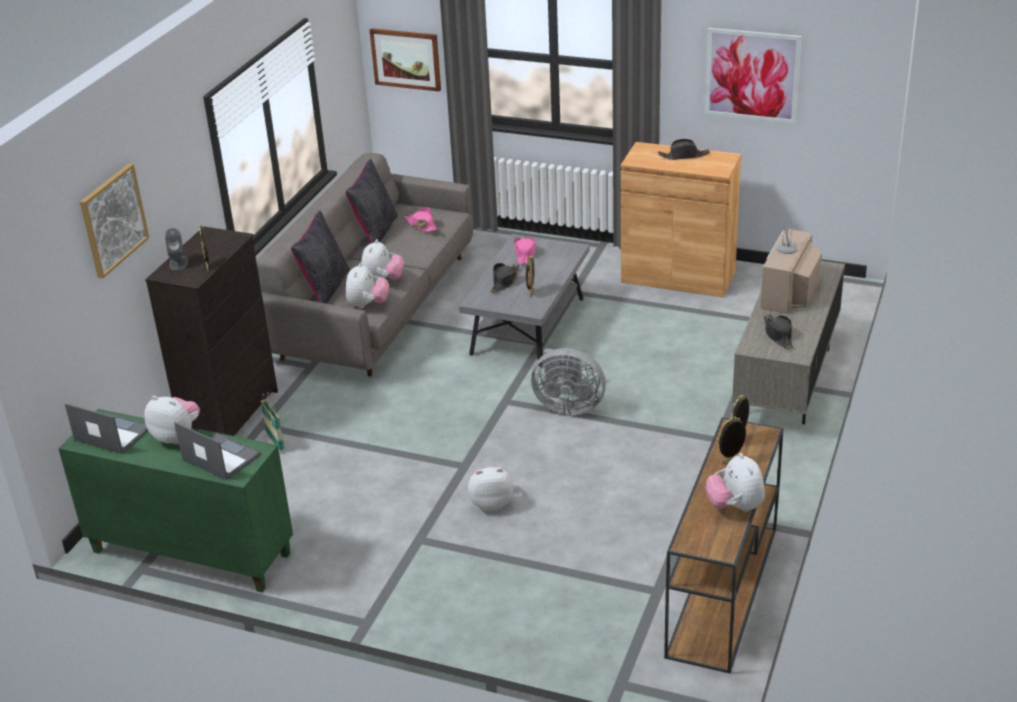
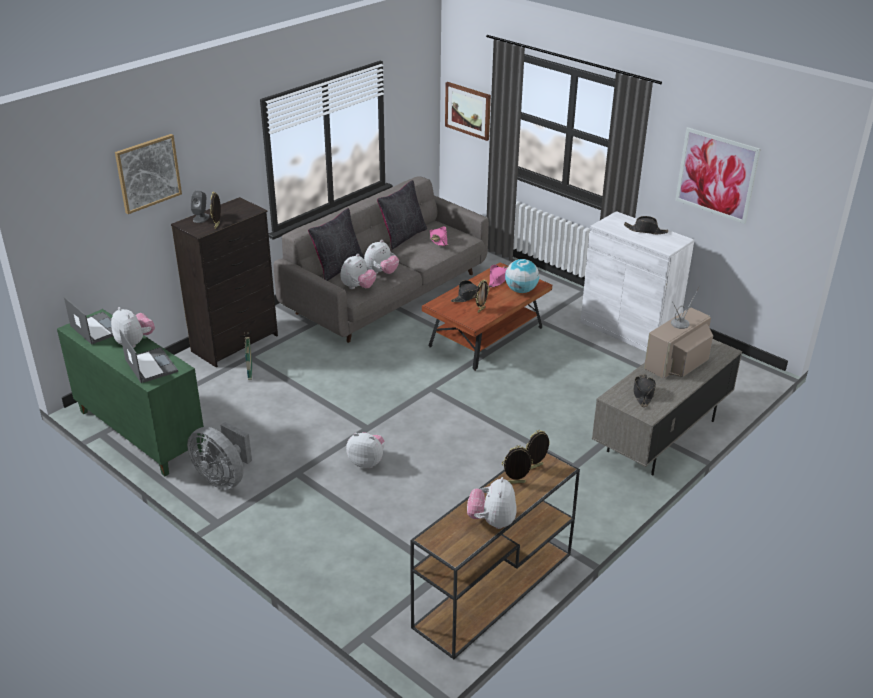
camera: 20 degrees right, 0 degrees up
(528, 327) = (486, 338): grey coffee table -> brown coffee table
(560, 260) = (521, 290): none -> globe
(568, 406) = (474, 406): grey fan -> grey fan (223, 478)
(678, 277) = (628, 330): brown cabinet -> white cabinet

